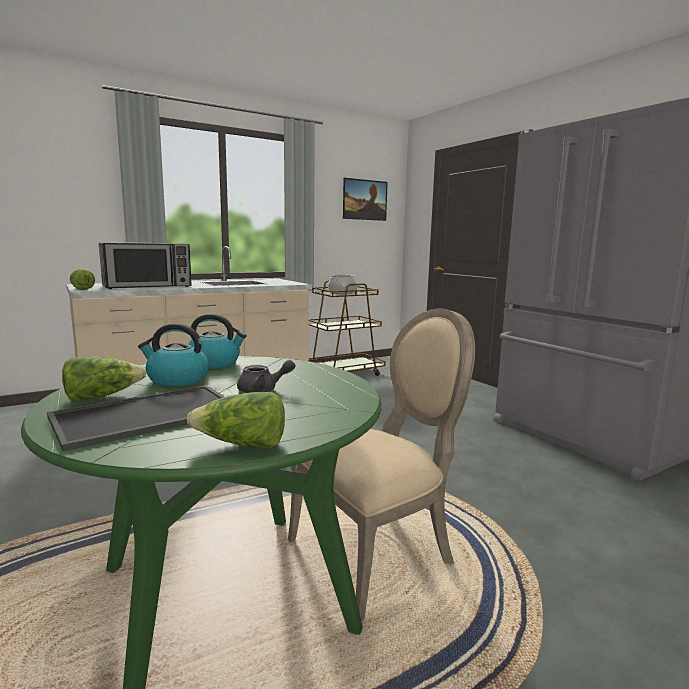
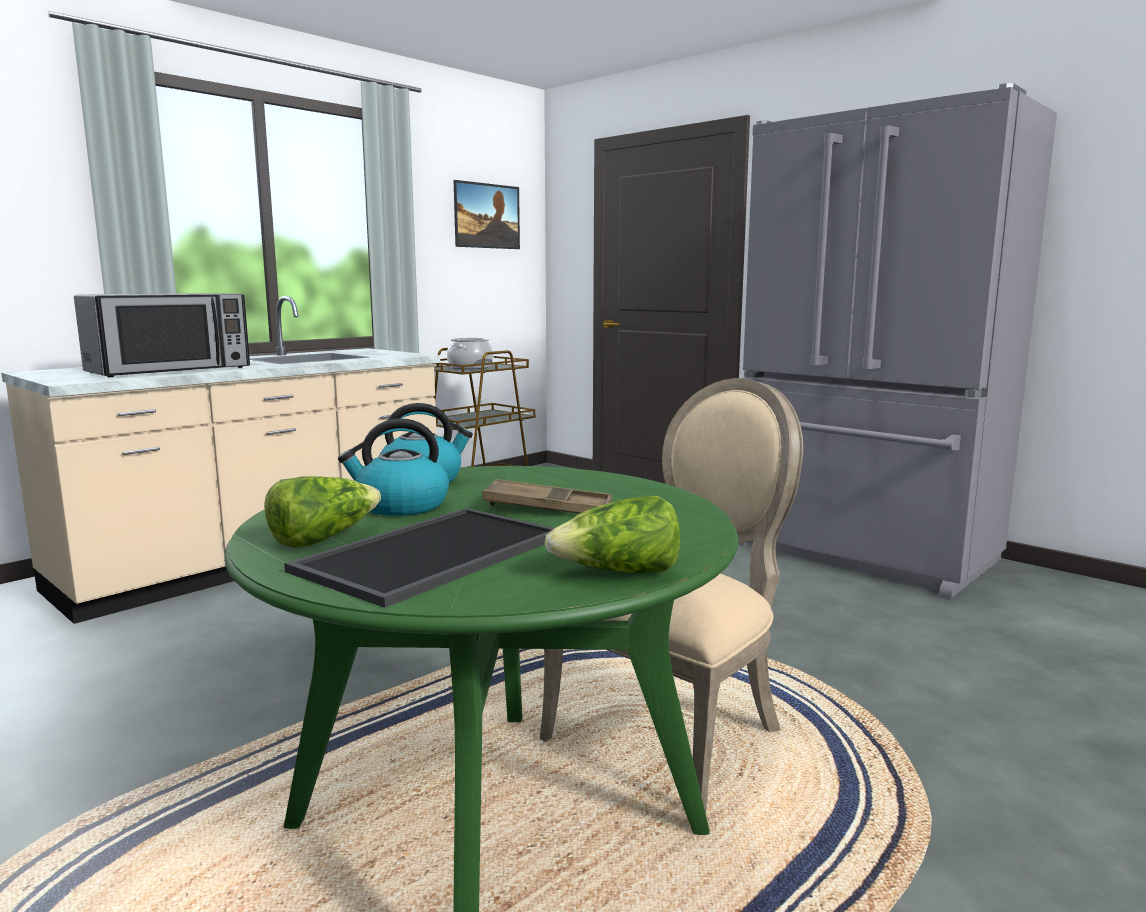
camera: 15 degrees left, 0 degrees up
(82, 289) = (58, 379): lettuce -> none
(263, 390) = (548, 508): grey teapot -> brown tray

